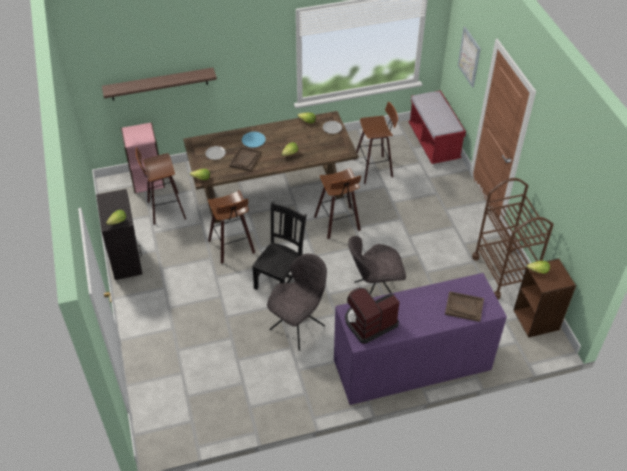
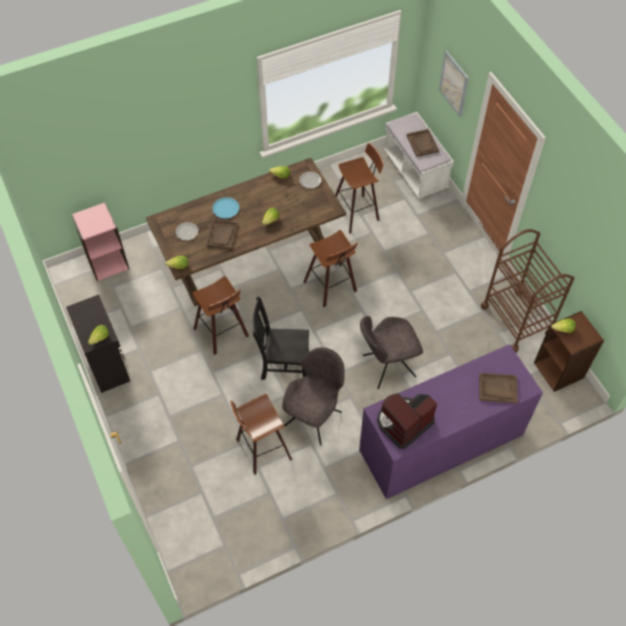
camera: 10 degrees left, 10 degrees up
(159, 84) = (110, 162): shelf -> none
(165, 209) = (136, 297): stool -> stool (261, 449)
(280, 279) = (283, 364): black chair -> black chair turned 105 degrees counterclockwise
(433, 143) = (415, 171): red bench -> white bench
(440, 114) = (422, 143): none -> brown tray

